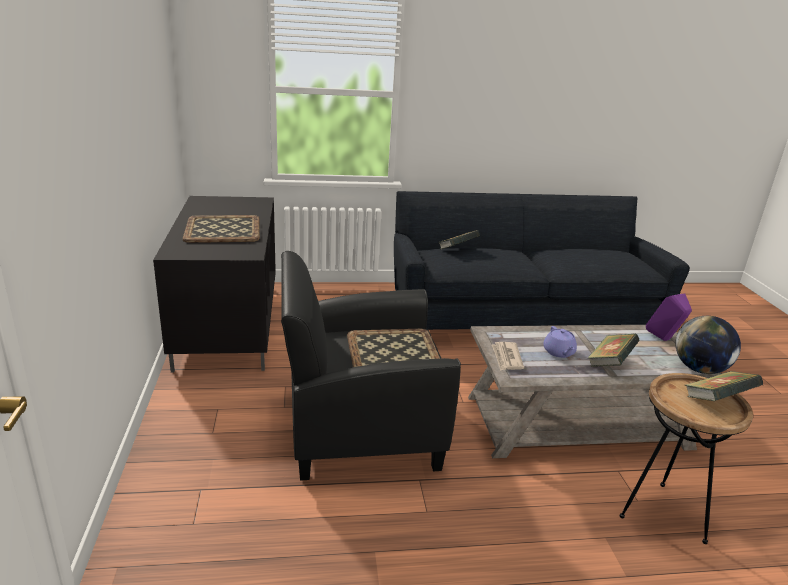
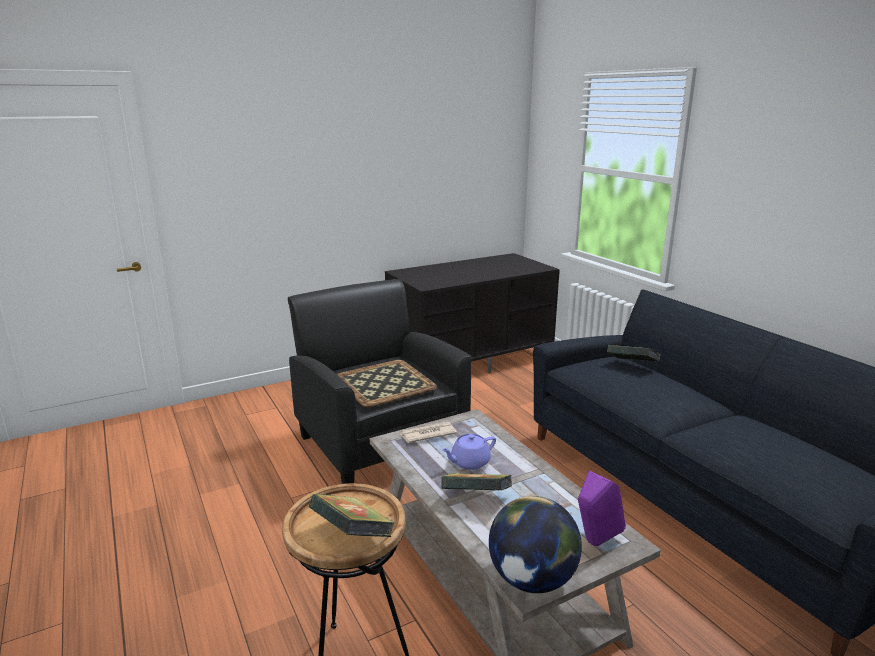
camera: 70 degrees right, 5 degrees down
(223, 229) = (462, 272): tray -> none

